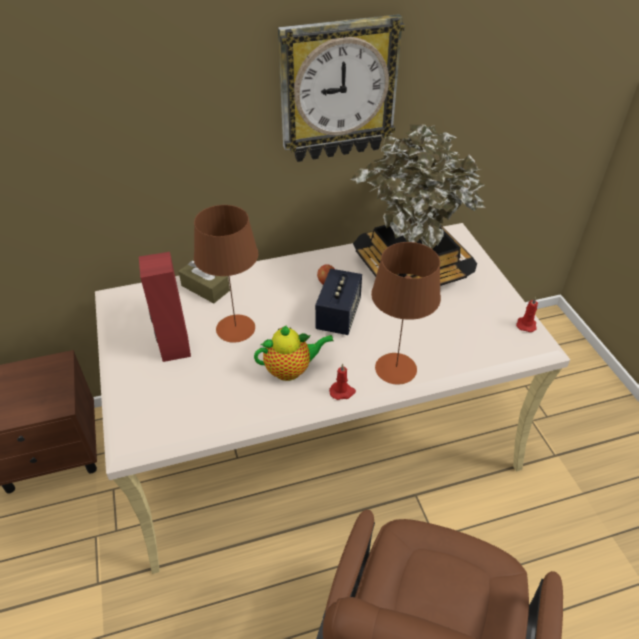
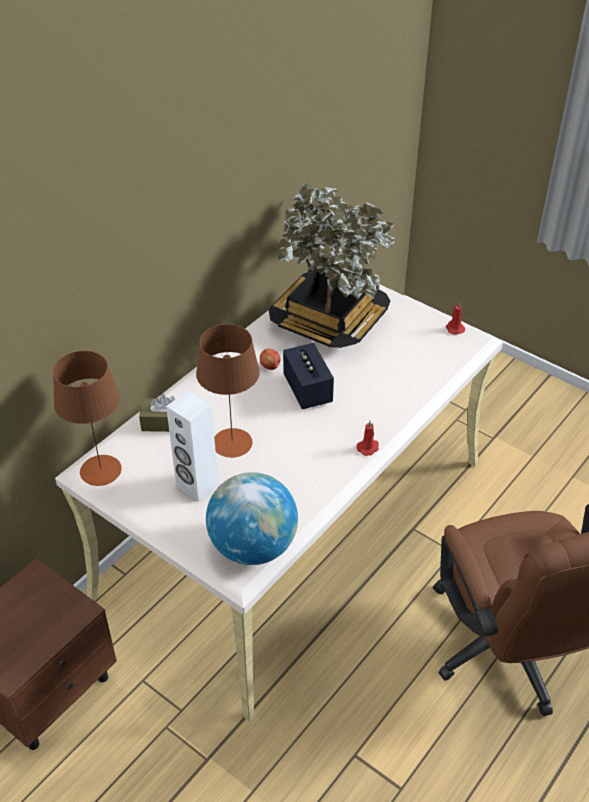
camera: 35 degrees left, 0 degrees up
(162, 423) = (253, 546): none -> globe
(174, 348) = (197, 485): red speaker -> white speaker
(291, 370) = (313, 452): teapot -> none
(337, 90) = (229, 183): wall clock -> none
(396, 368) = (391, 409): brown table lamp -> brown table lamp (101, 470)

